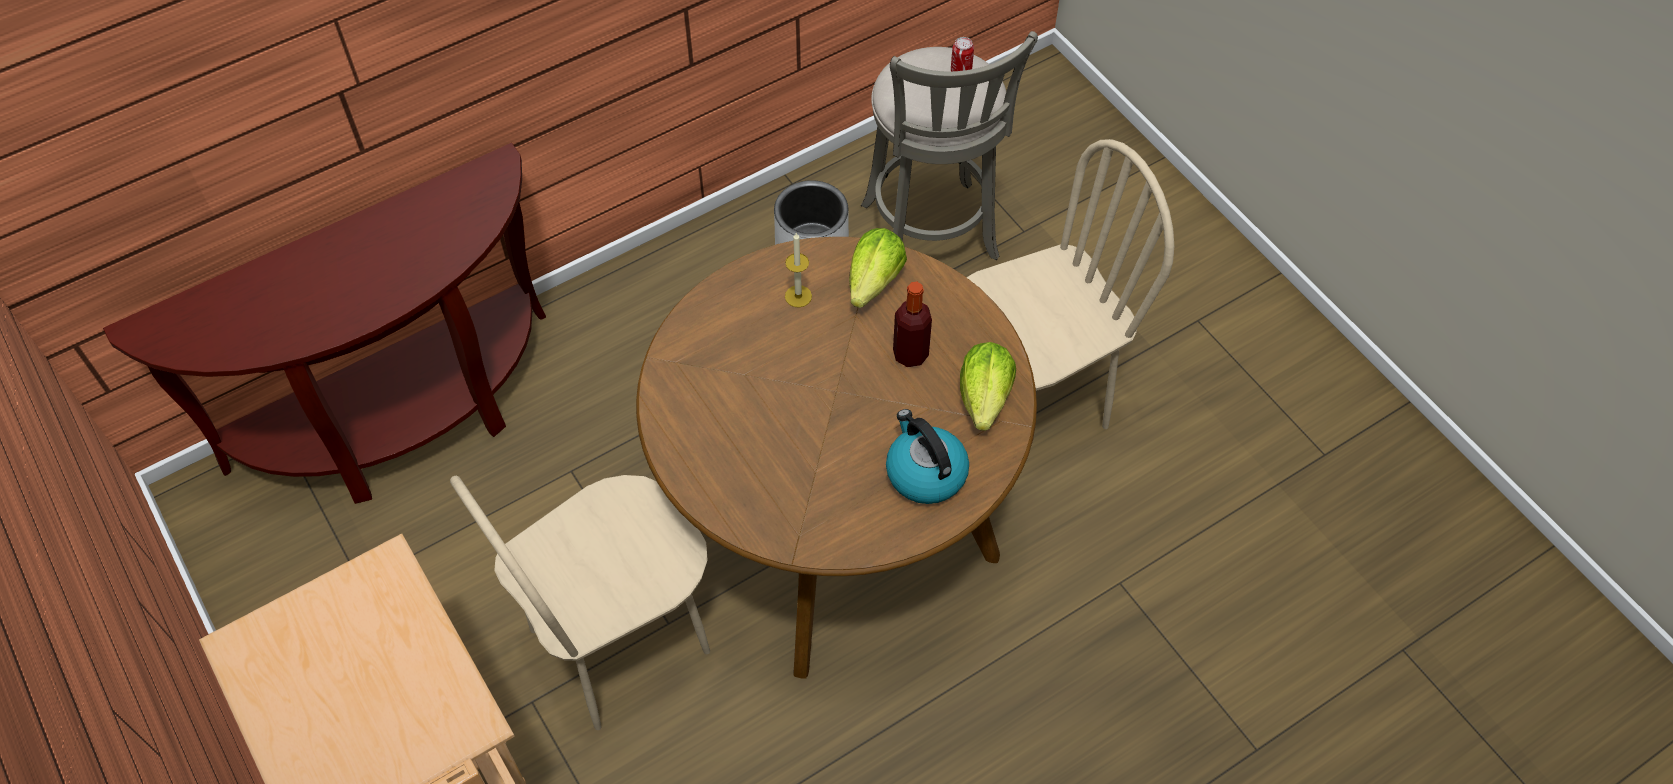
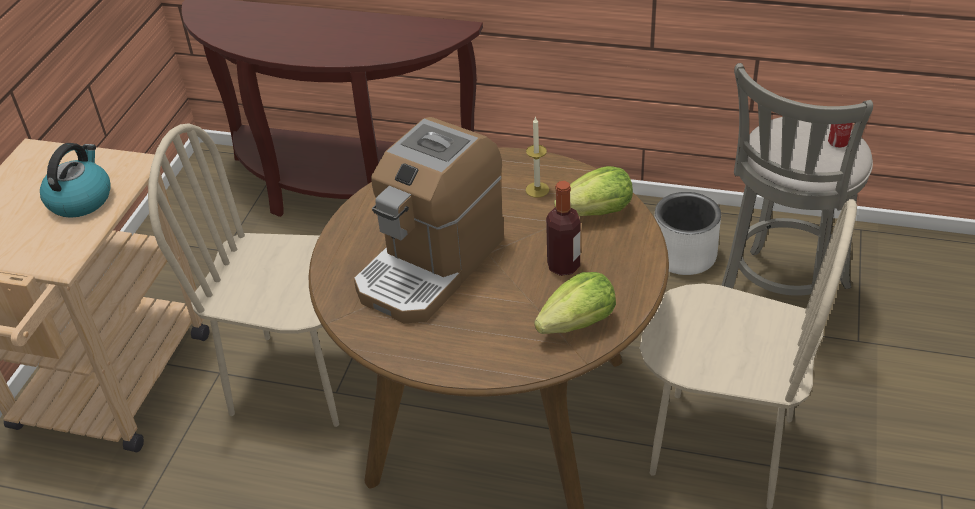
camera: 50 degrees right, 15 degrees down
(805, 440) = (430, 265): none -> coffee machine
(925, 473) = (476, 336): kettle -> kettle (80, 199)

